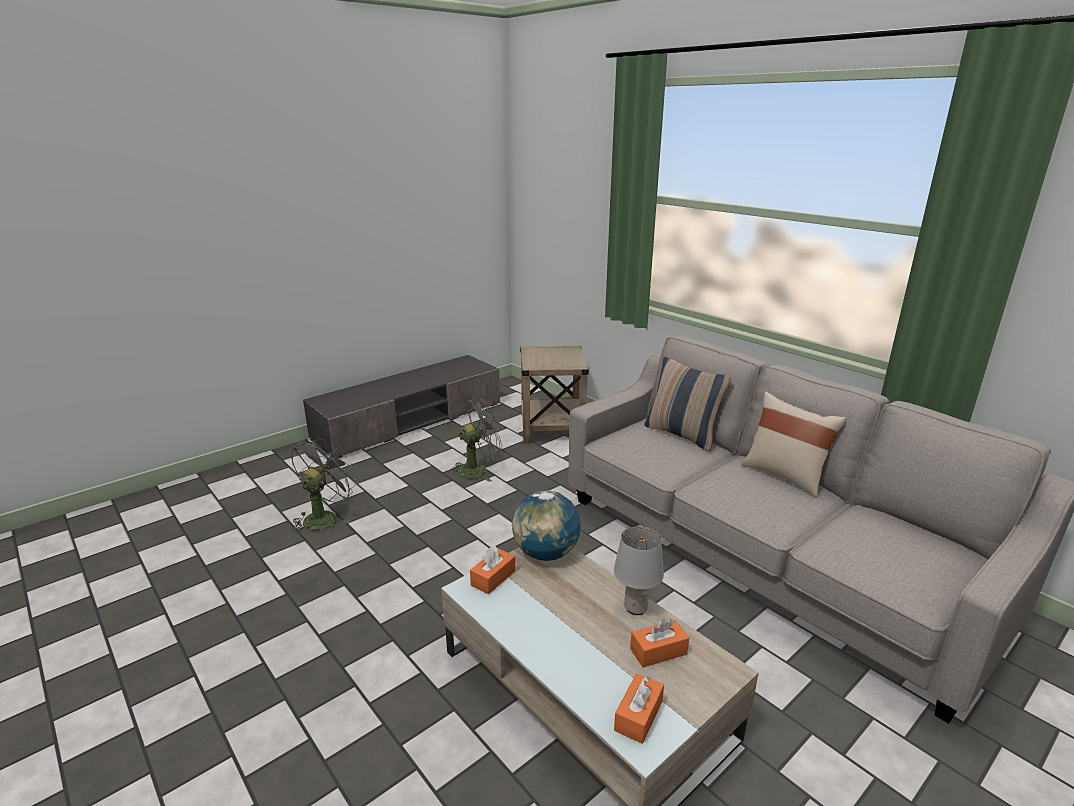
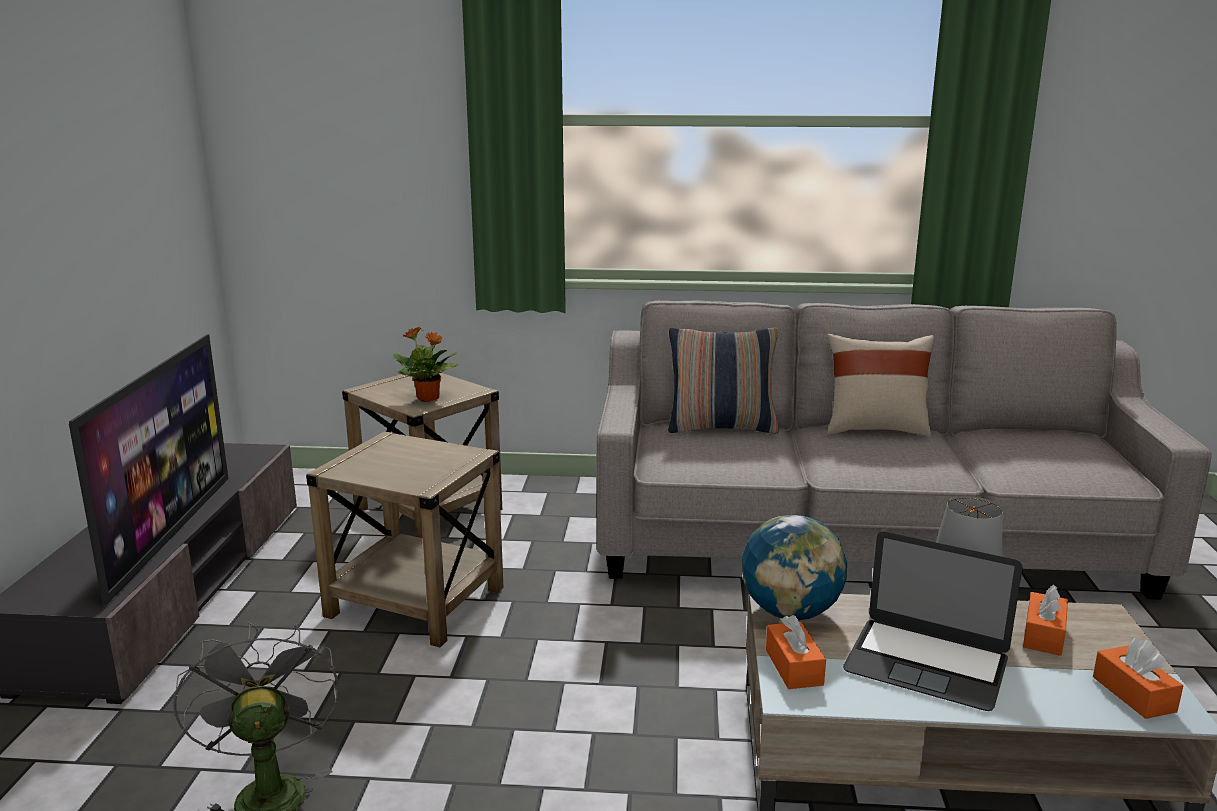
camera: 45 degrees left, 5 degrees down
(394, 393) = (169, 534): none -> television
(478, 470) = (414, 603): grey fan -> beige side table
(547, 363) = (428, 399): none -> potted plant
(558, 619) = (926, 663): none -> laptop

